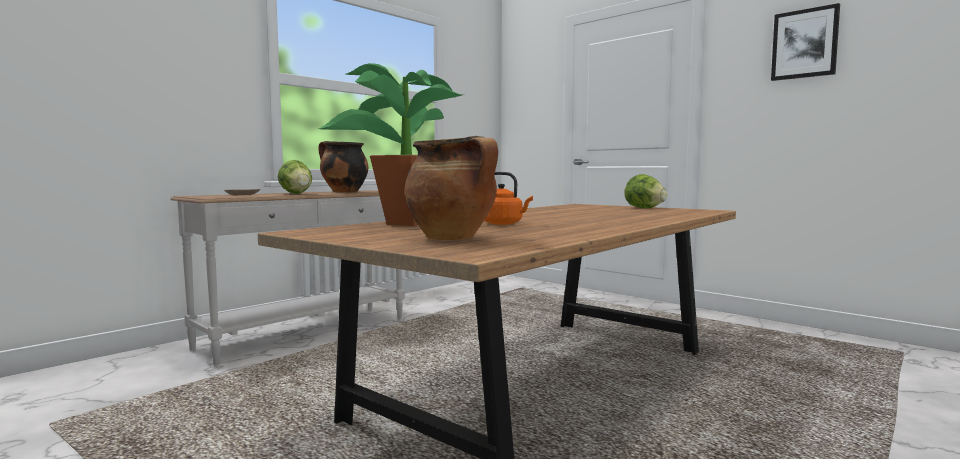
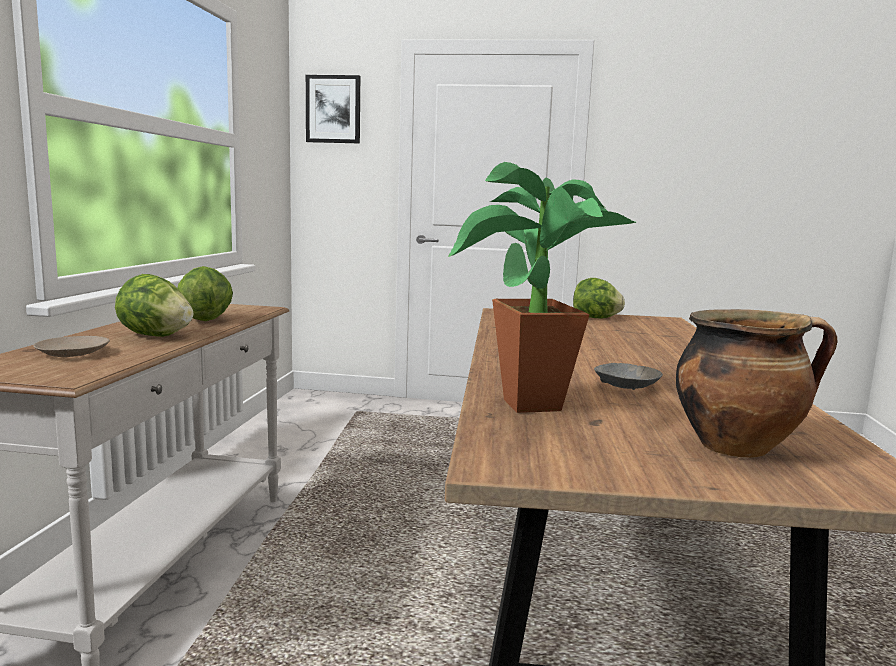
camera: 35 degrees left, 5 degrees up
(343, 192) = (205, 320): cooking pot -> lettuce
(504, 223) = (627, 386): orange kettle -> grey bowl
(804, 44) = (695, 130): picture -> picture (333, 109)

